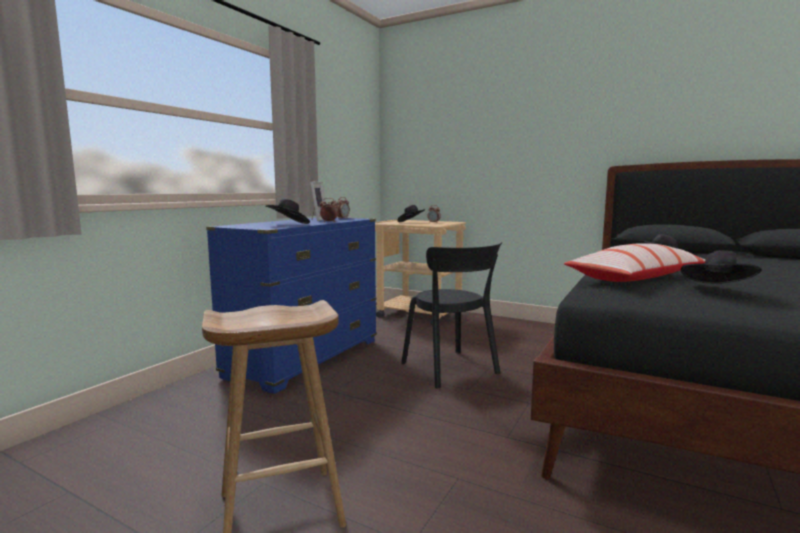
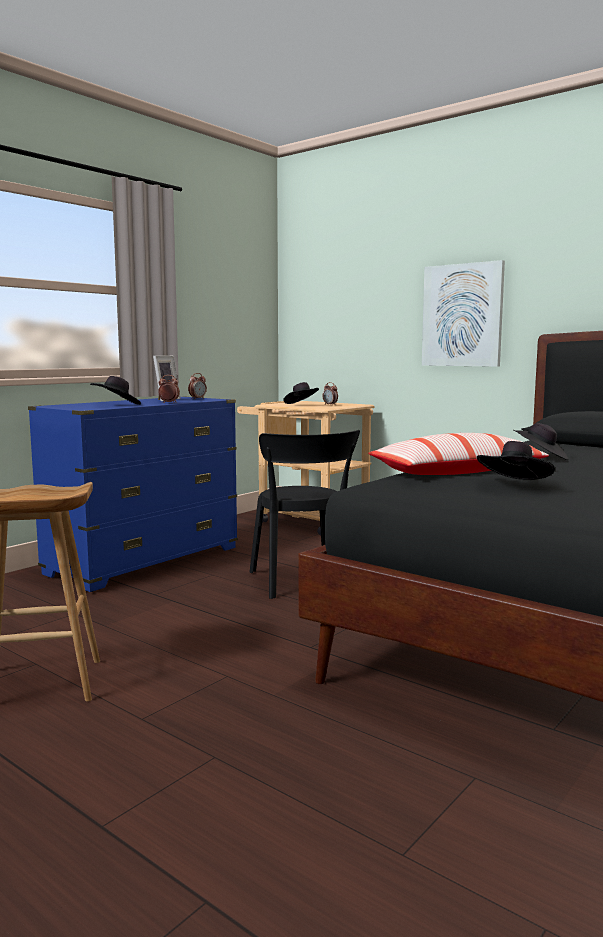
camera: 10 degrees right, 0 degrees up
(540, 152) = (462, 315): none -> picture

